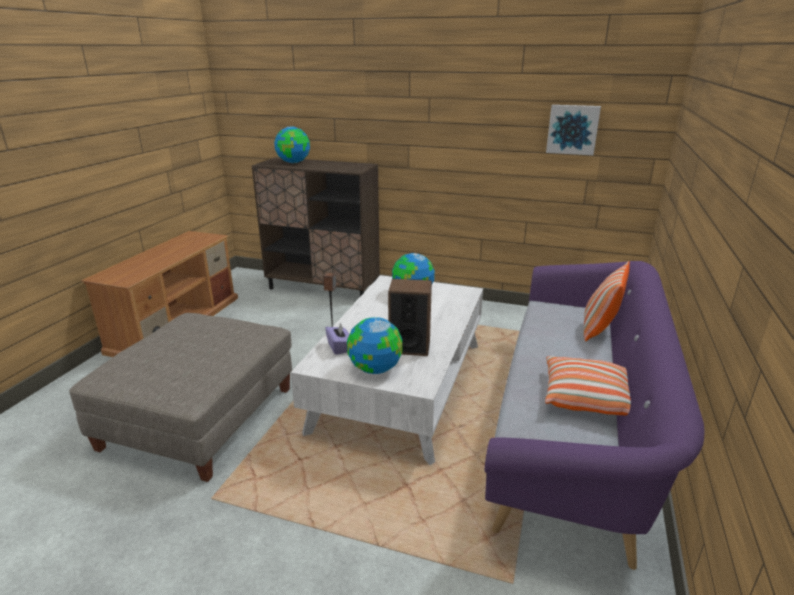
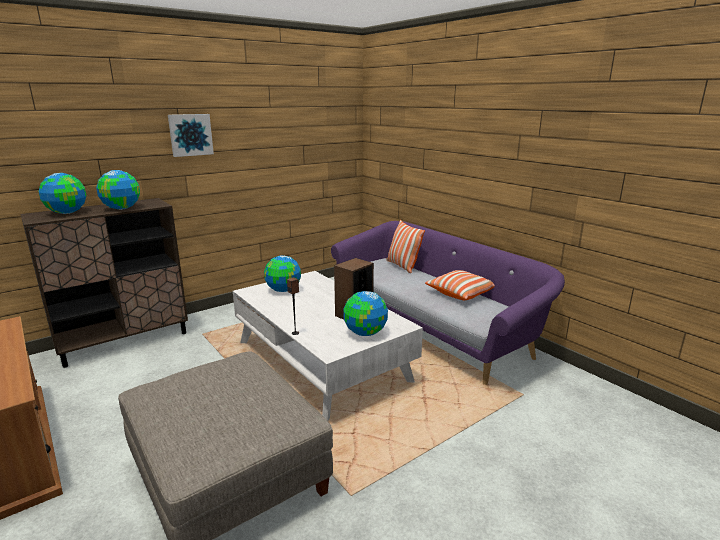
camera: 55 degrees left, 5 degrees down
(327, 167) = (121, 208): none -> globe
(339, 347) = (319, 336): purple tissue box -> none
(572, 129) = (309, 146): picture -> picture (190, 135)

